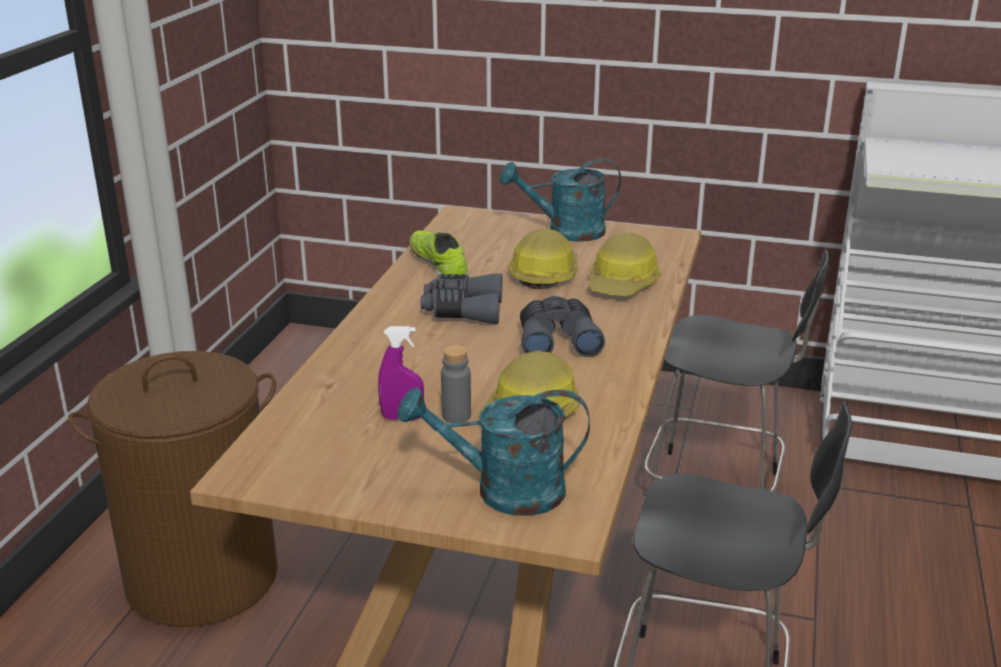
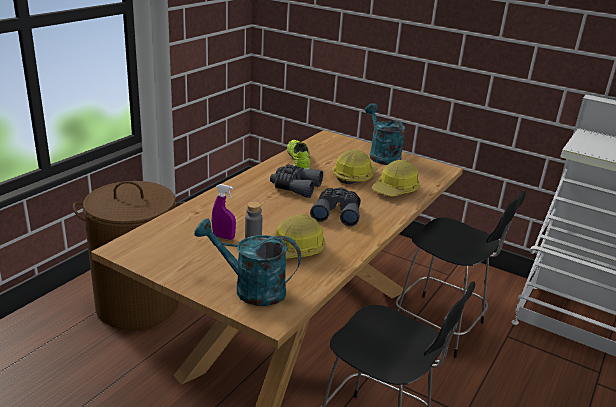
camera: 15 degrees right, 0 degrees up
(565, 232) = (381, 155): turquoise watering can -> turquoise watering can turned 60 degrees clockwise

